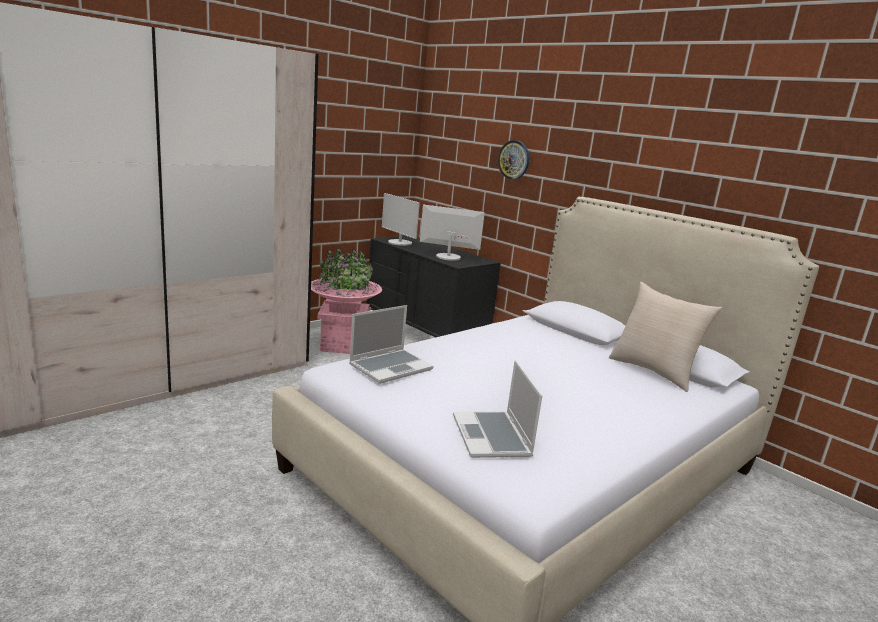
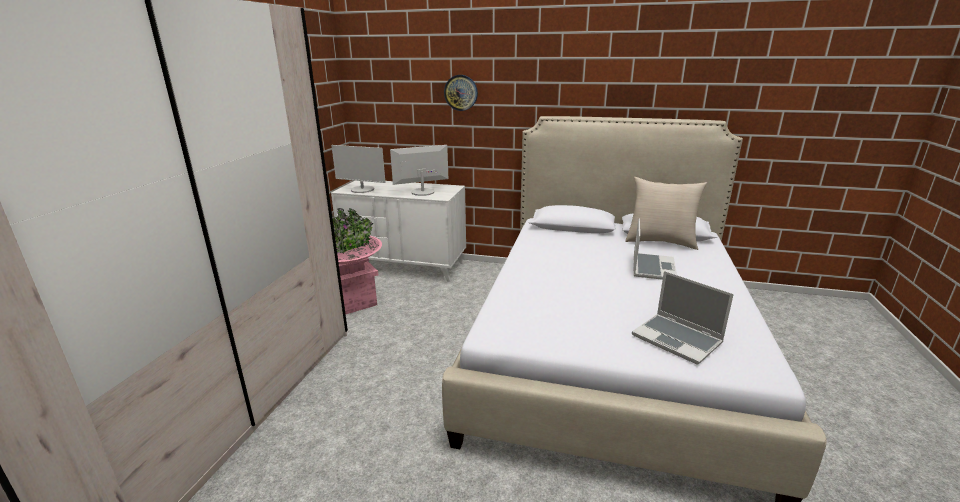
camera: 30 degrees left, 5 degrees up
(391, 367) = (527, 311): laptop -> laptop (652, 267)
(425, 335) = (405, 266): black dresser -> white dresser

